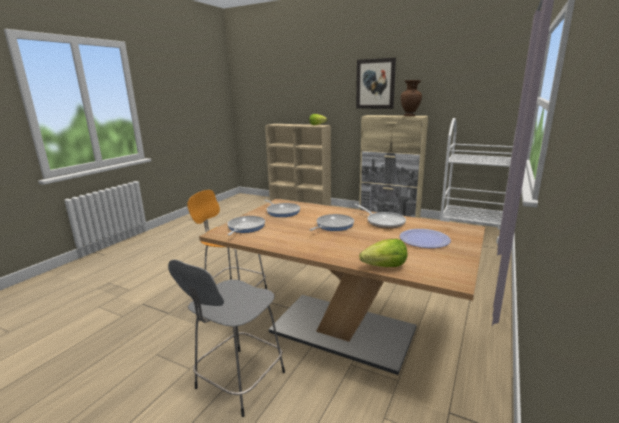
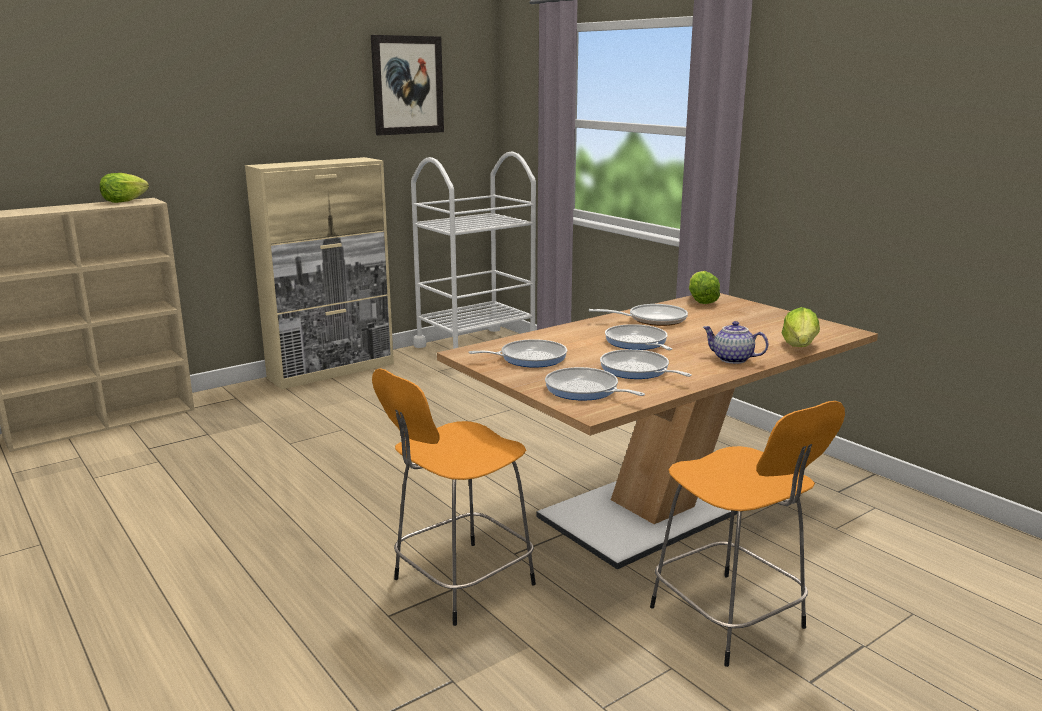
camera: 65 degrees left, 0 degrees up
(238, 382) = (730, 620): grey stool -> orange stool
(285, 232) = (637, 370): none -> frying pan
(329, 250) = (732, 359): none -> teapot
(375, 84) = (250, 96): picture -> picture (407, 85)
(410, 116) = (348, 160): brown vase -> none
(424, 239) = (731, 317): plate -> none
(449, 227) = (701, 301): none -> lettuce

